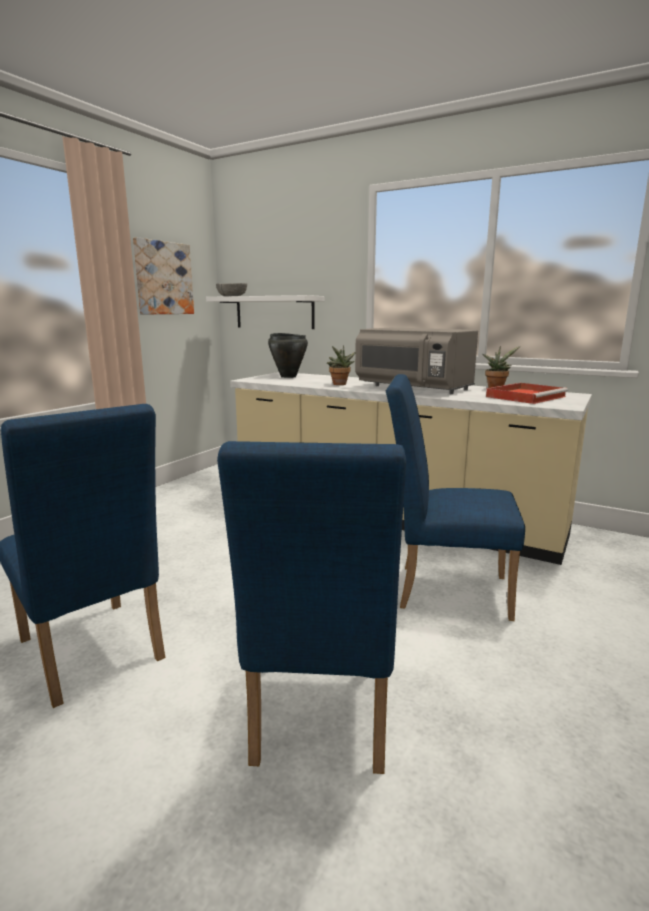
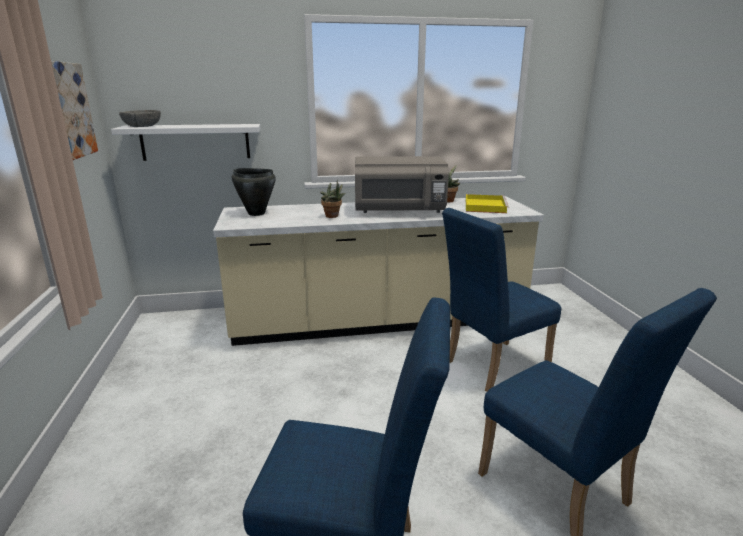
camera: 40 degrees left, 5 degrees up
(526, 396) = (484, 206): red tray -> yellow tray

